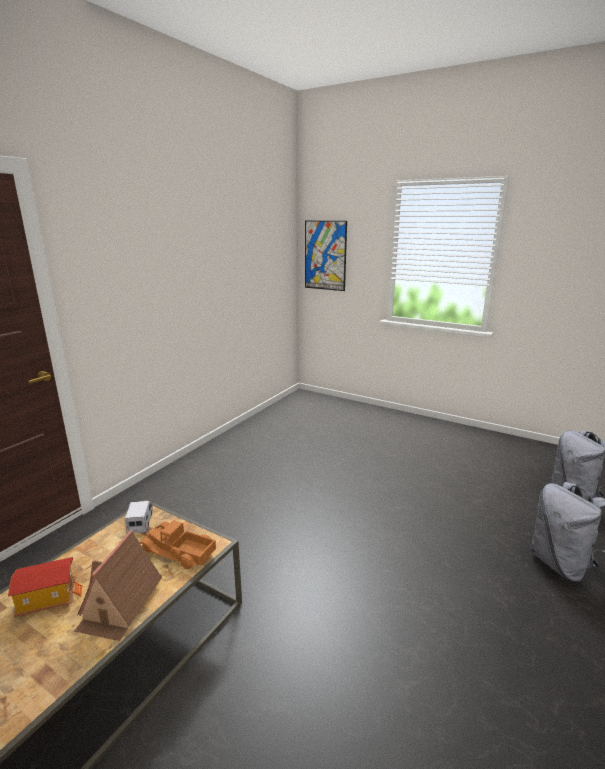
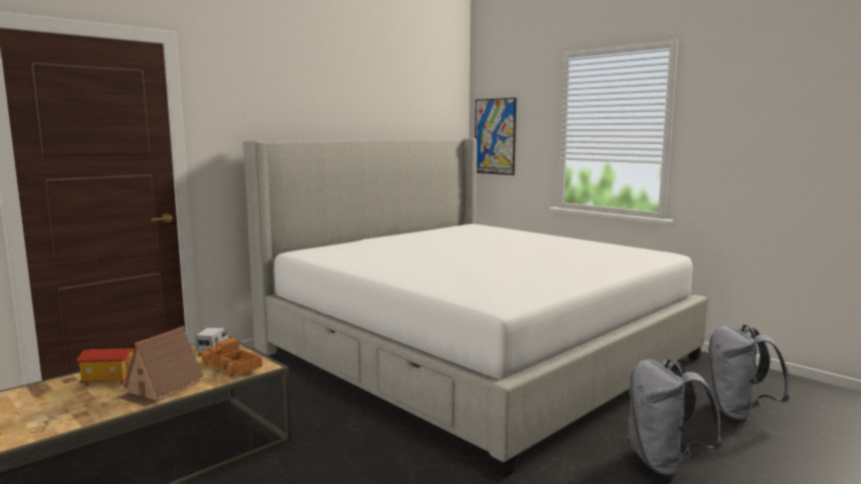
camera: 15 degrees right, 10 degrees down
(345, 461) = (474, 354): none -> bed

